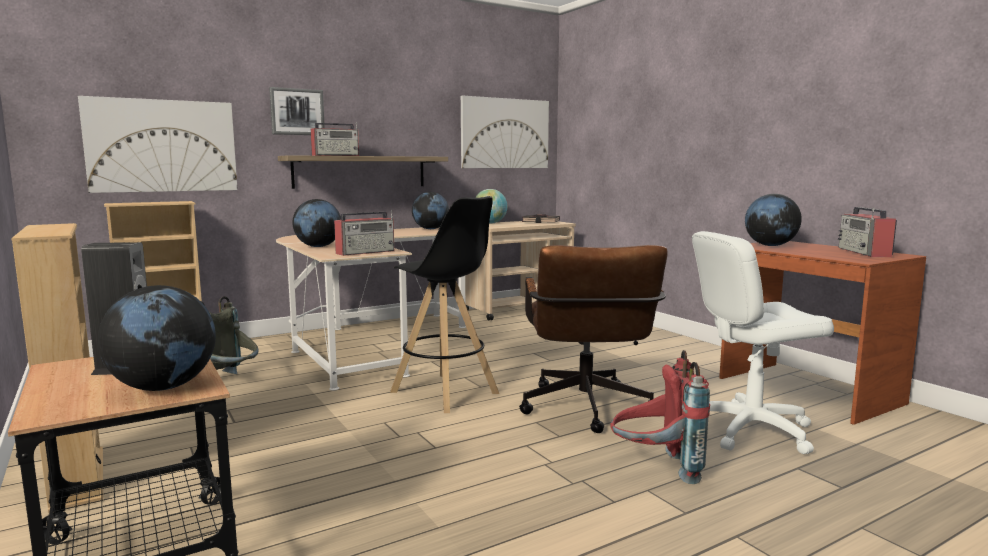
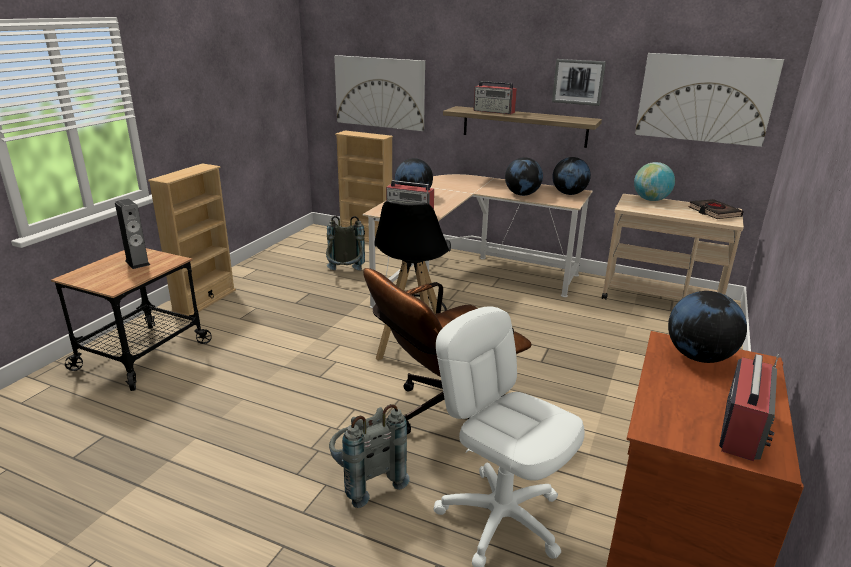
camera: 55 degrees right, 15 degrees up
(163, 387) = (114, 281): globe -> globe (522, 194)
(297, 112) = (474, 68): picture -> picture (578, 82)
(656, 469) = (365, 480): red backpack -> grey backpack
(864, 252) = (742, 428): radio -> radio turned 150 degrees clockwise

